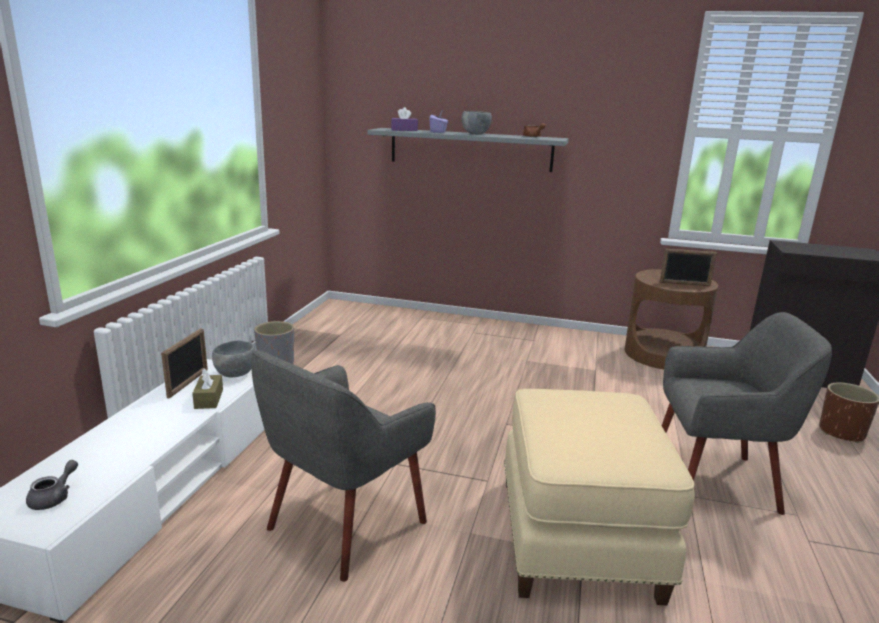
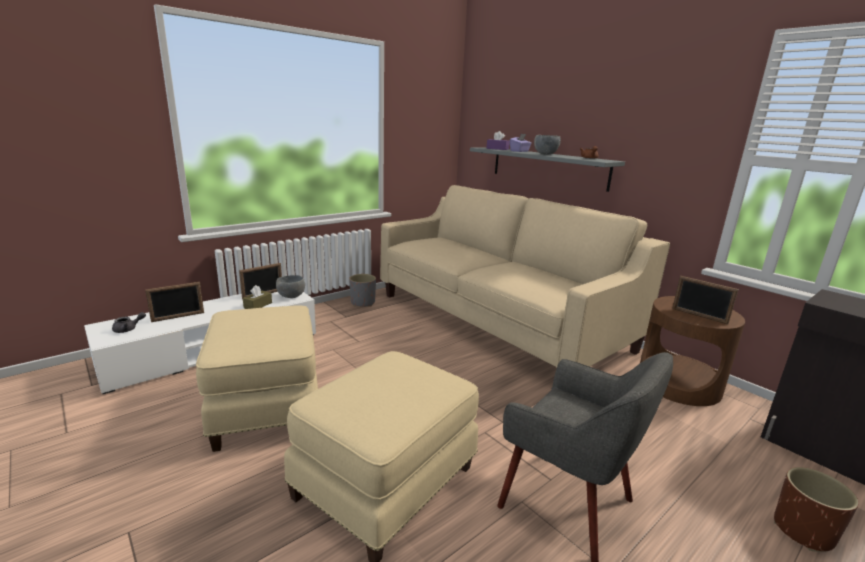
camera: 35 degrees right, 0 degrees up
(110, 452) = (178, 317): none -> picture frame
(344, 524) = (266, 406): grey armchair -> beige ottoman
(454, 341) = (497, 320): none -> beige sofa

